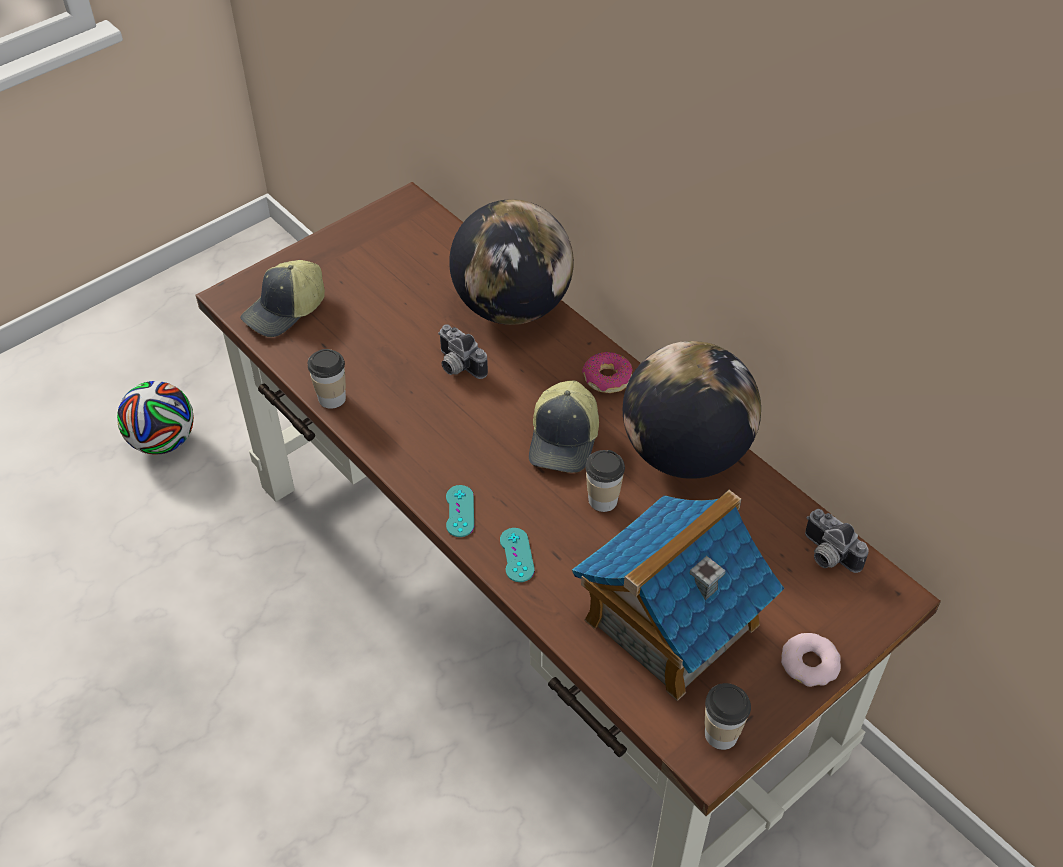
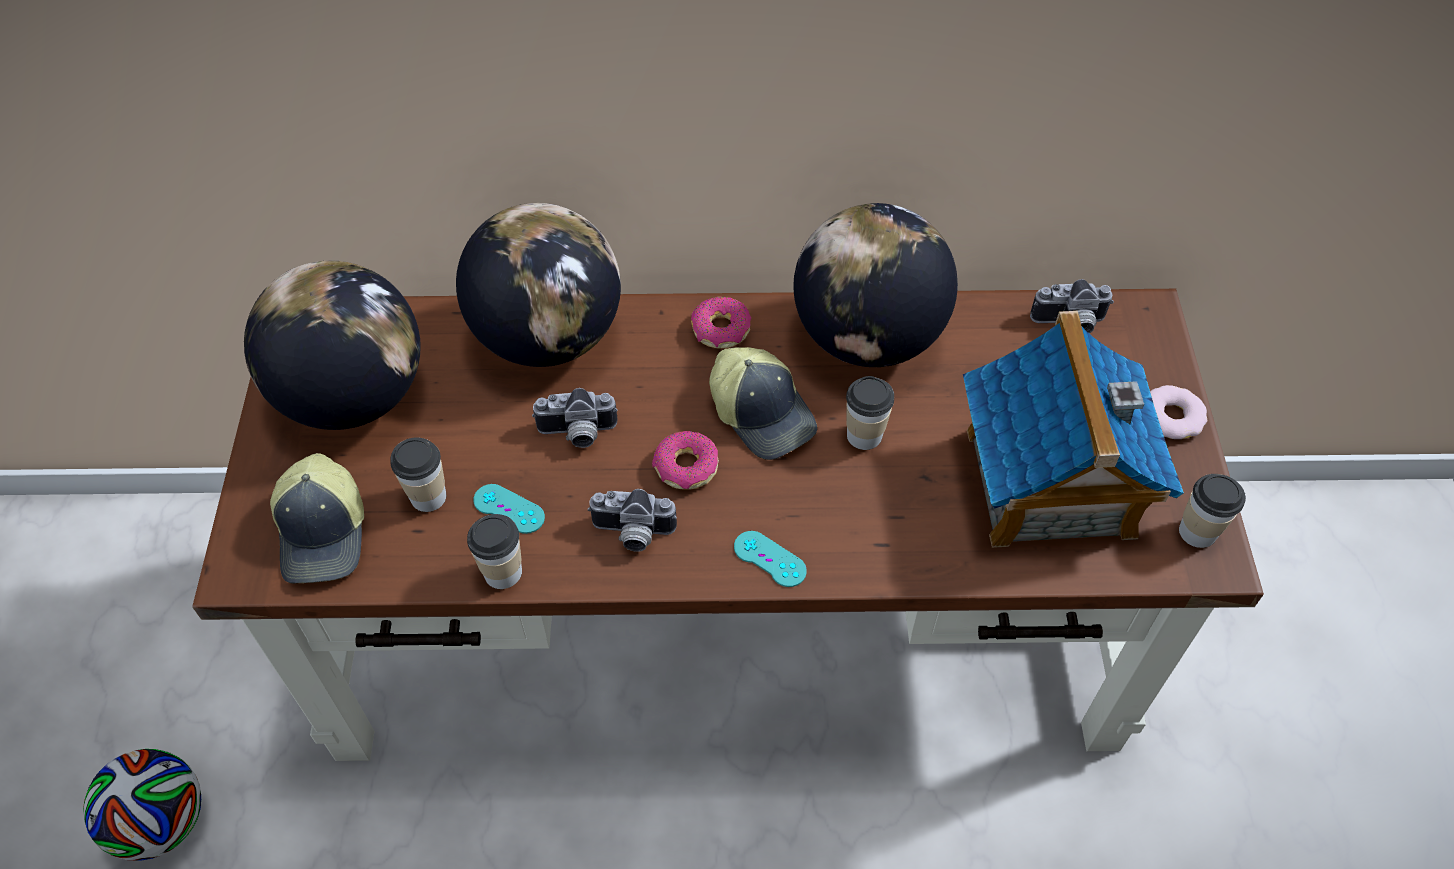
camera: 50 degrees left, 5 degrees up
(349, 334) = (428, 496): none -> cup
(383, 258) = (353, 396): none -> globe
(413, 436) = (632, 534): none -> camera
(485, 429) = (686, 467): none -> donut
(517, 555) = (868, 548): turquoise game controller -> turquoise game controller (509, 509)

